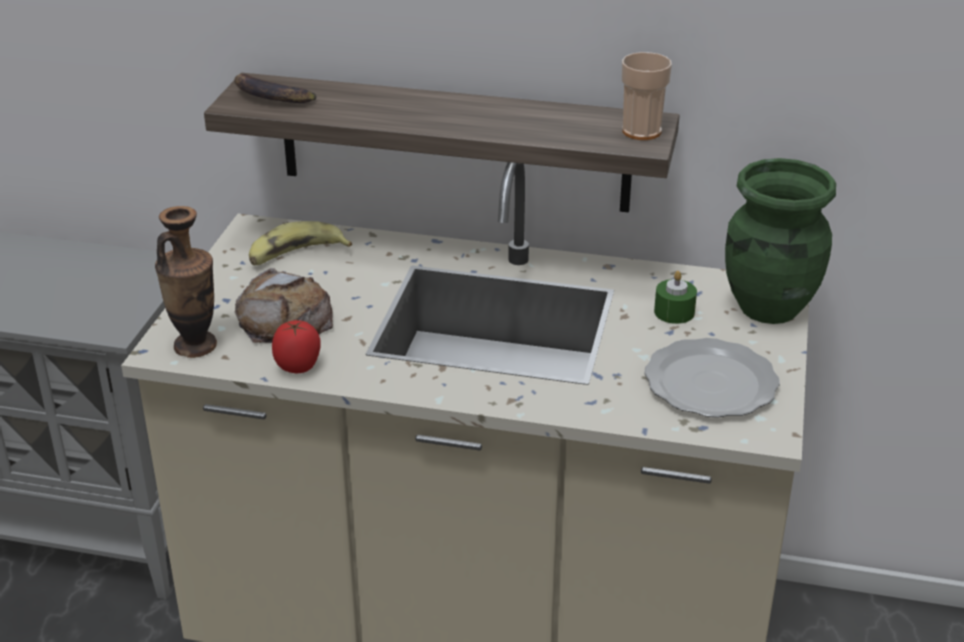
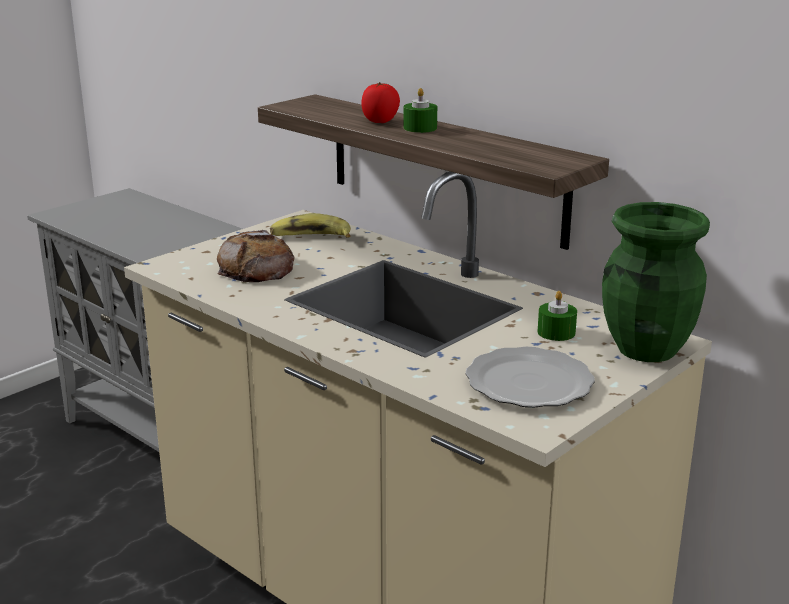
camera: 30 degrees right, 10 degrees down
(195, 346) = (181, 268): vase -> none
(270, 97) = (312, 106): banana -> none
(298, 366) = (230, 294): tomato -> tomato (380, 121)
(441, 109) = (420, 128): none -> green candle
(641, 131) = (558, 161): cup -> none

